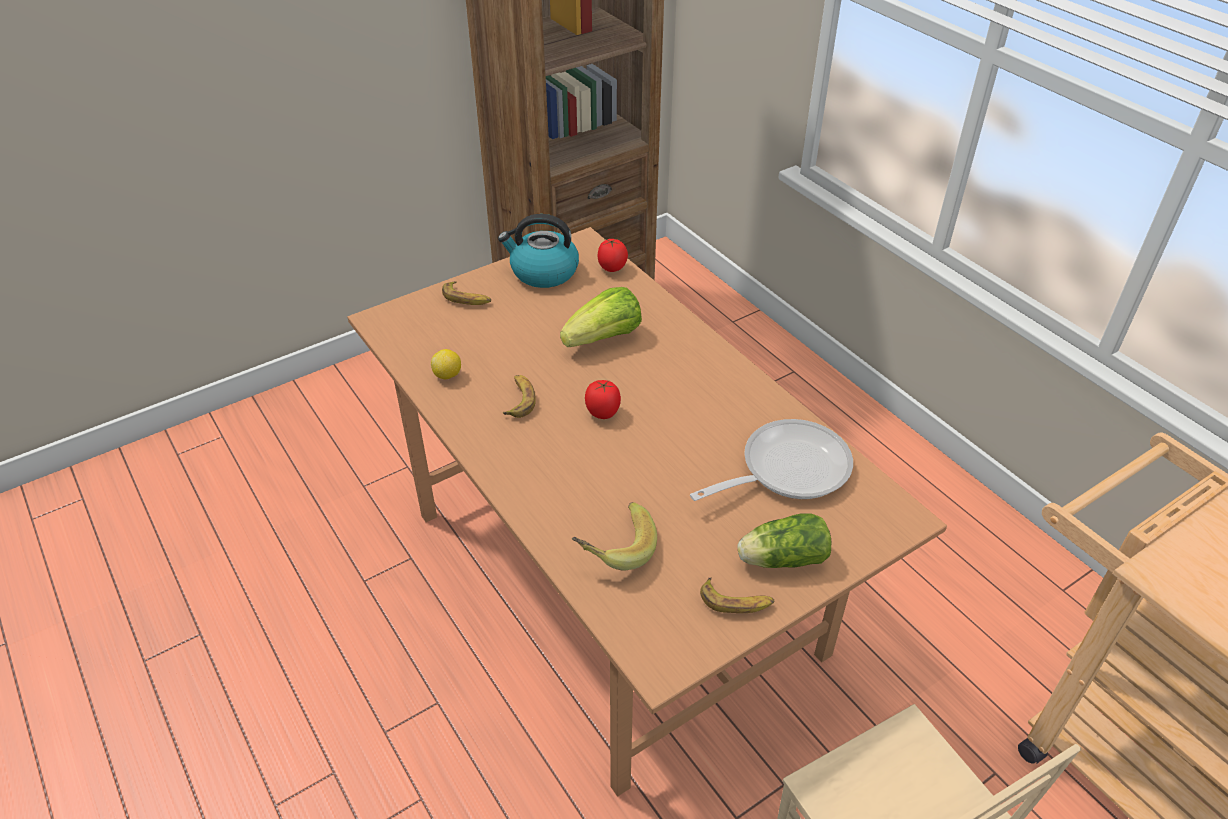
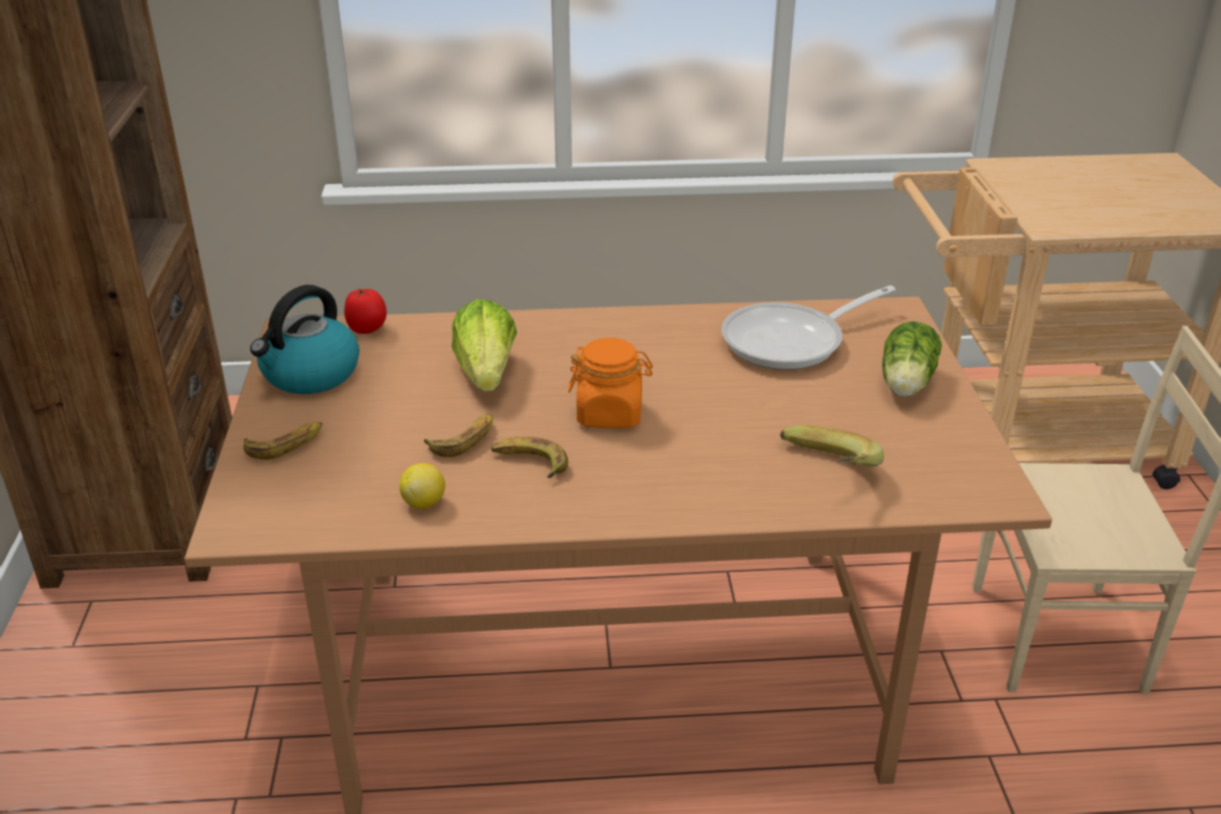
camera: 60 degrees left, 10 degrees down
(602, 412) = (610, 414): tomato -> orange jar
(736, 601) = (944, 426): banana -> banana (464, 440)
(786, 469) = (792, 341): frying pan -> frying pan turned 120 degrees counterclockwise

